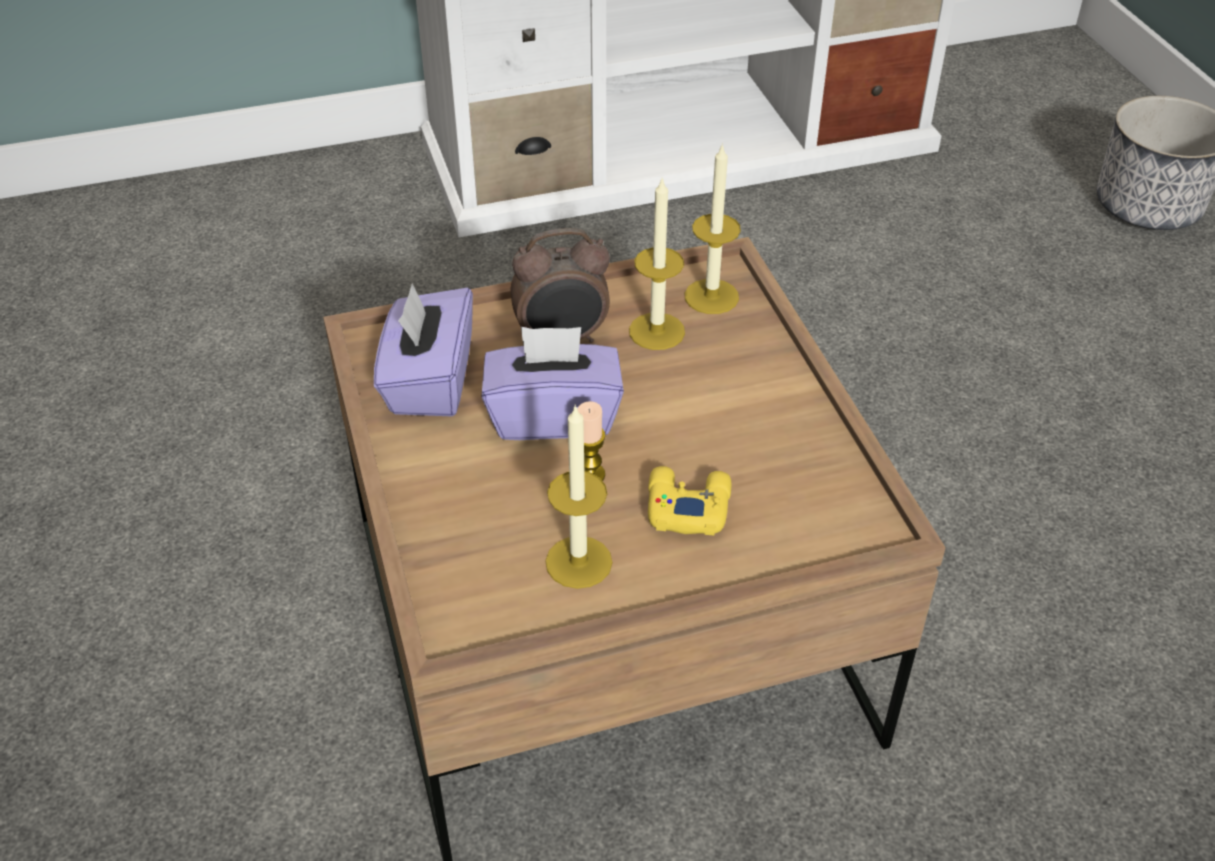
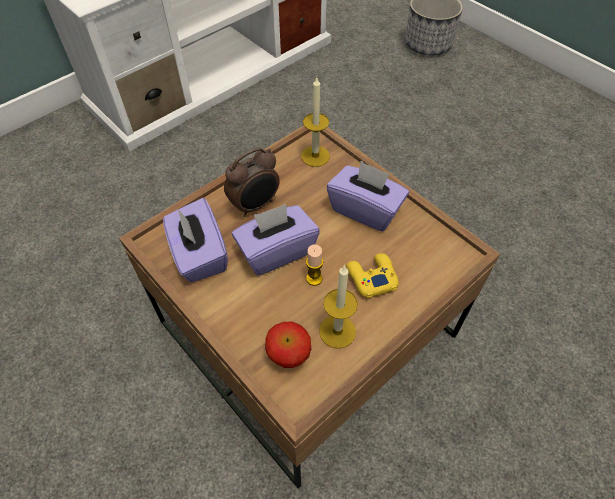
camera: 25 degrees left, 10 degrees up
(477, 570) = (289, 358): none -> apple
(656, 331) = (300, 184): candle -> none
(745, 404) = (365, 210): none -> purple tissue box

